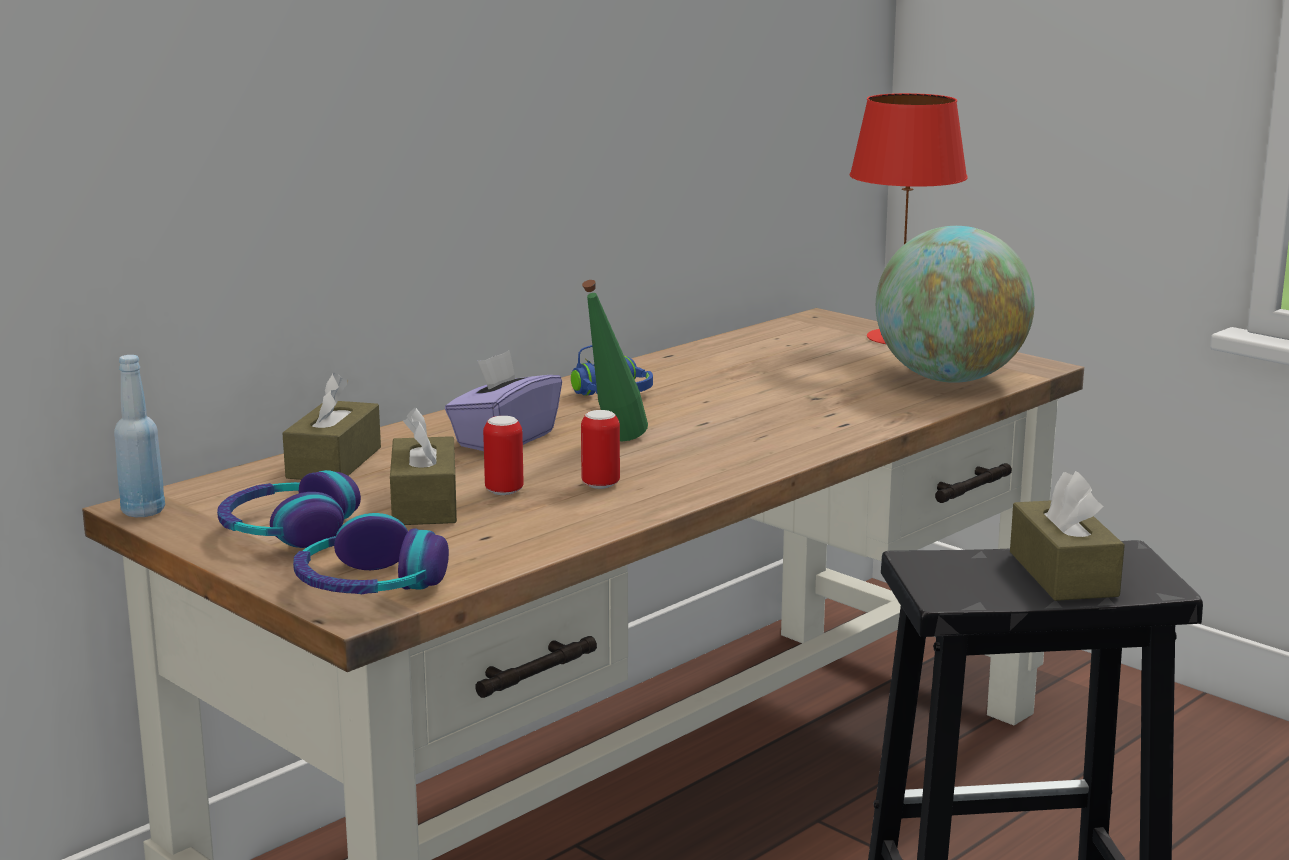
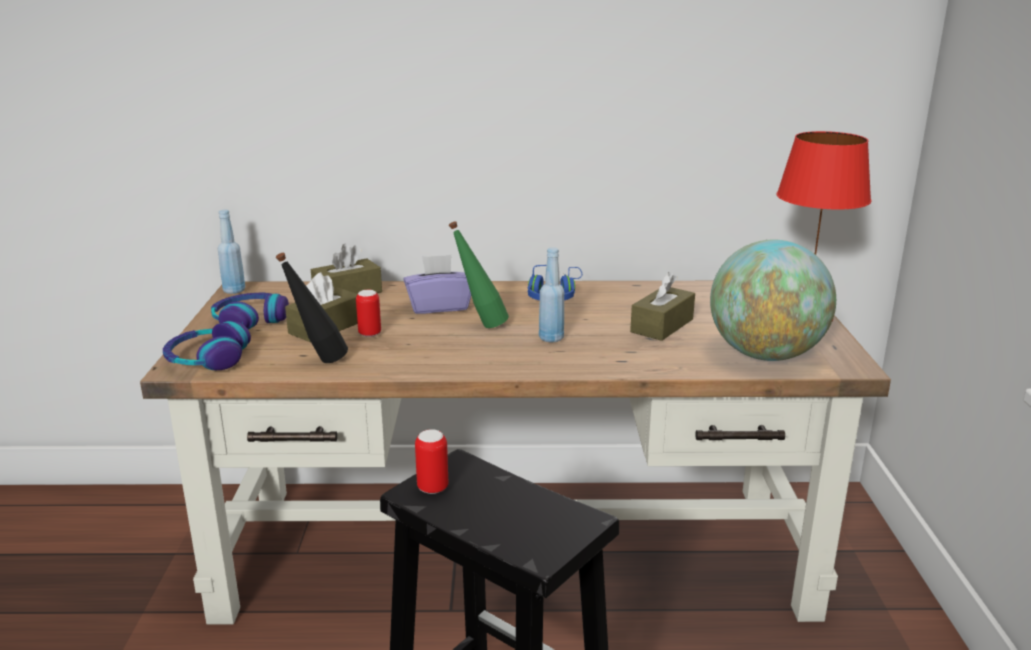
camera: 45 degrees right, 5 degrees up
(530, 536) = (318, 362): none -> black bottle
(600, 484) = (415, 347): can -> can (432, 488)
(722, 428) = (551, 338): none -> blue bottle
(1063, 574) = (511, 514): brown tissue box -> brown tissue box (662, 326)

